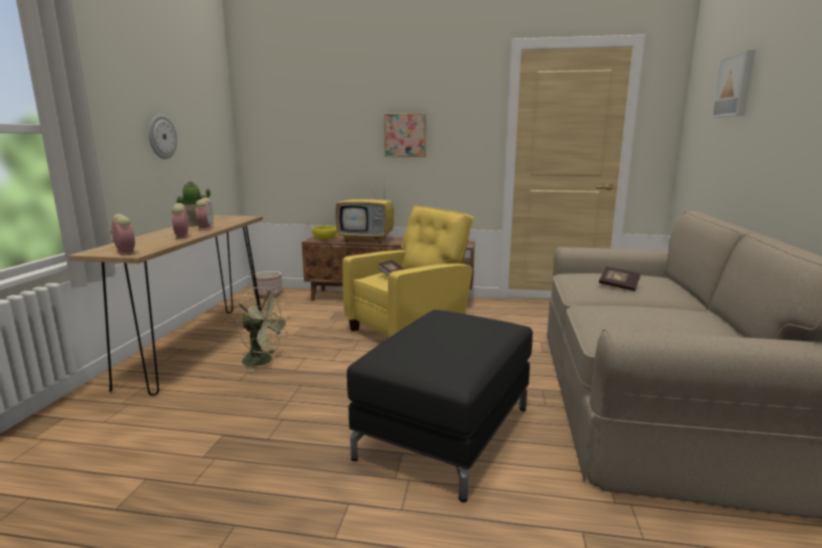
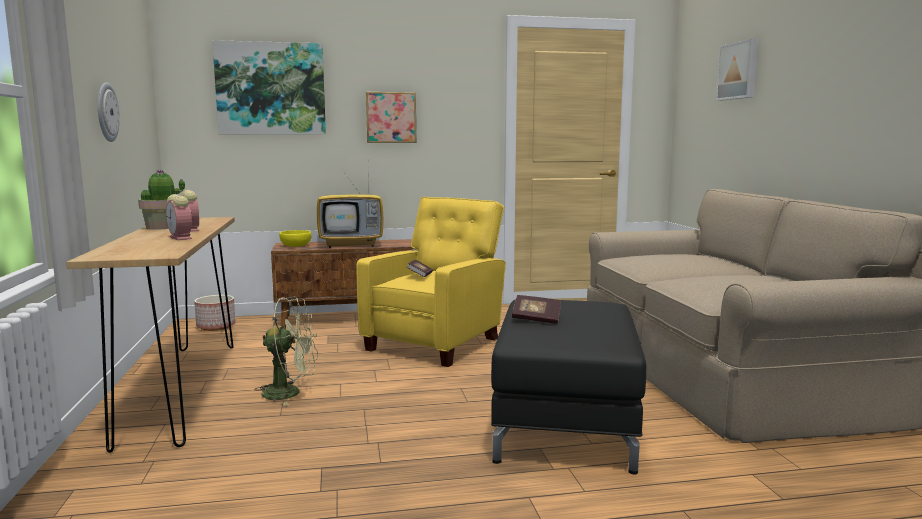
camera: 20 degrees left, 5 degrees down
(125, 252) = (145, 254): alarm clock -> none
(312, 112) = (271, 89): none -> picture
(618, 286) = (678, 262): book -> book (536, 319)

